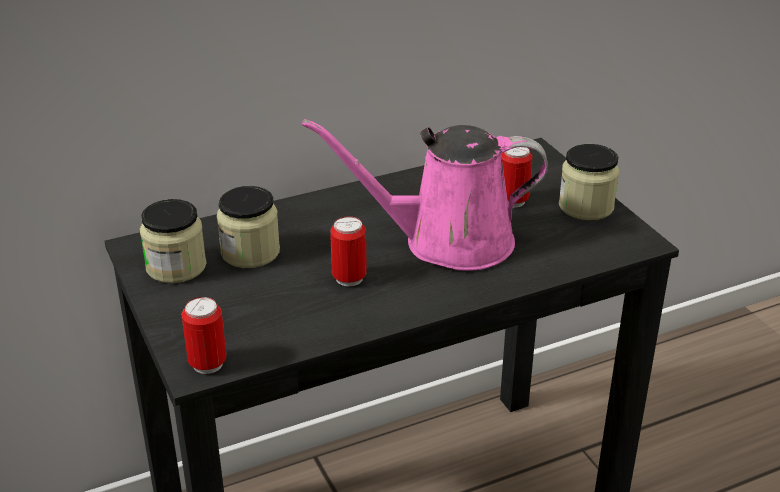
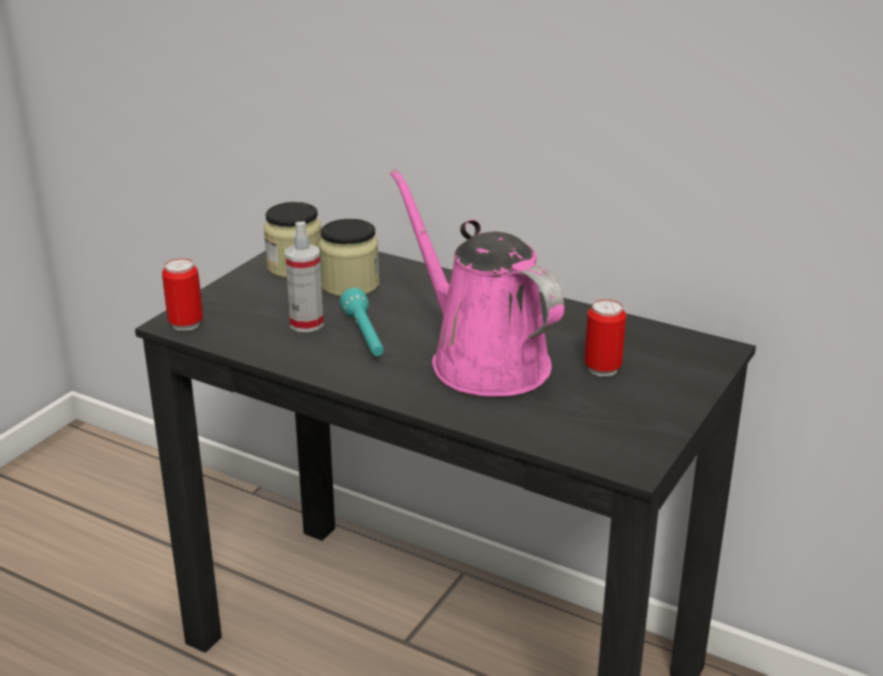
camera: 55 degrees right, 5 degrees down
(291, 298) = (306, 324): none -> spray bottle
(349, 278) = (365, 337): can -> turquoise flashlight
(586, 206) = (654, 411): jar -> none

